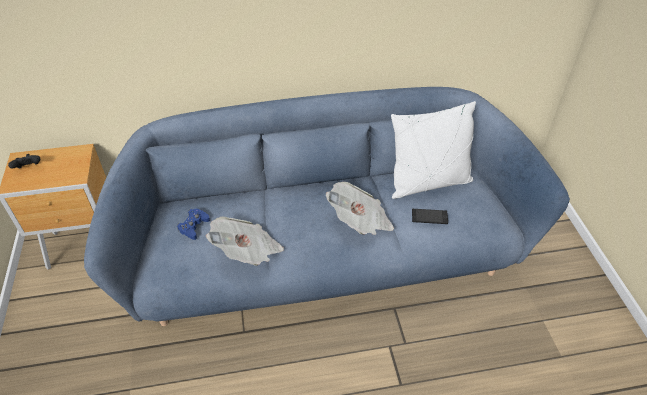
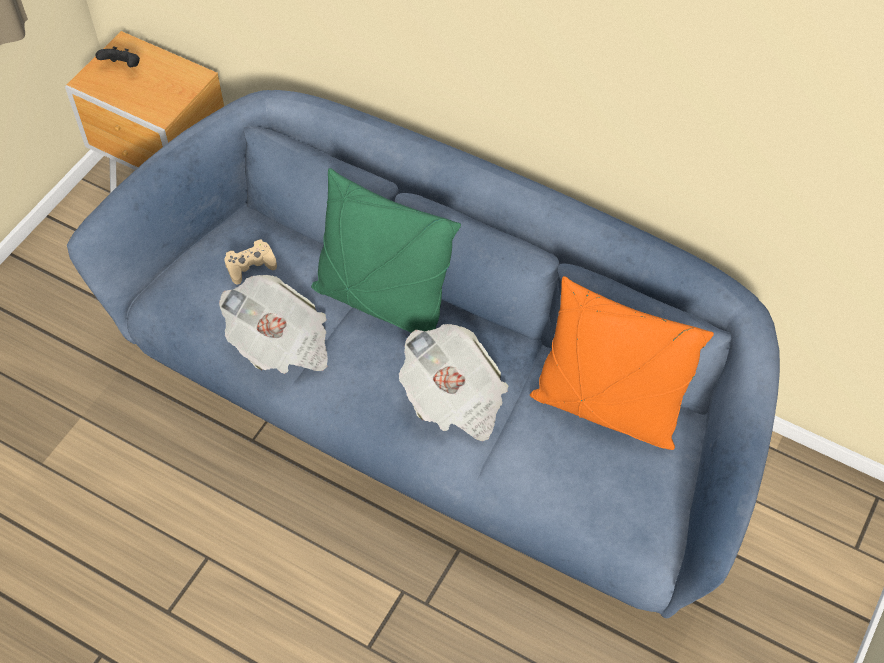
camera: 40 degrees right, 10 degrees up
(194, 226) = (250, 265): blue game controller -> beige game controller
(281, 202) = (382, 302): none -> green pillow
(428, 183) = (607, 408): white pillow -> orange pillow
(429, 217) = (553, 458): phone -> none

